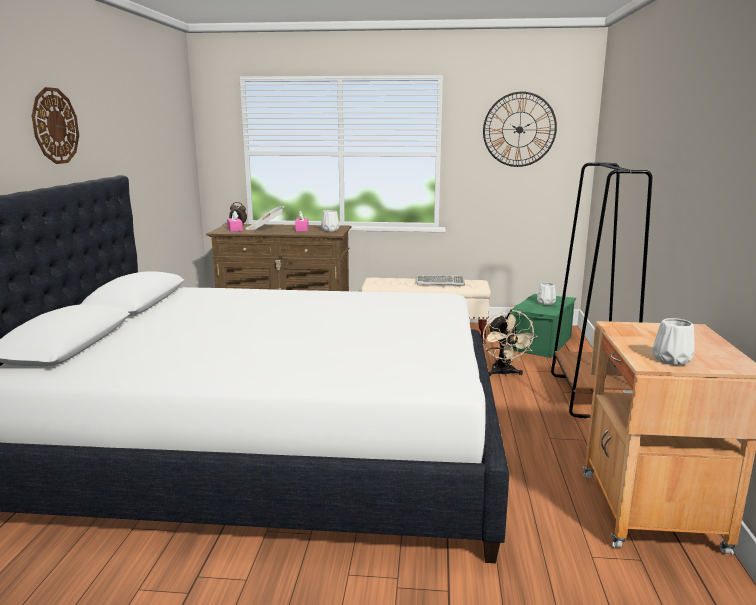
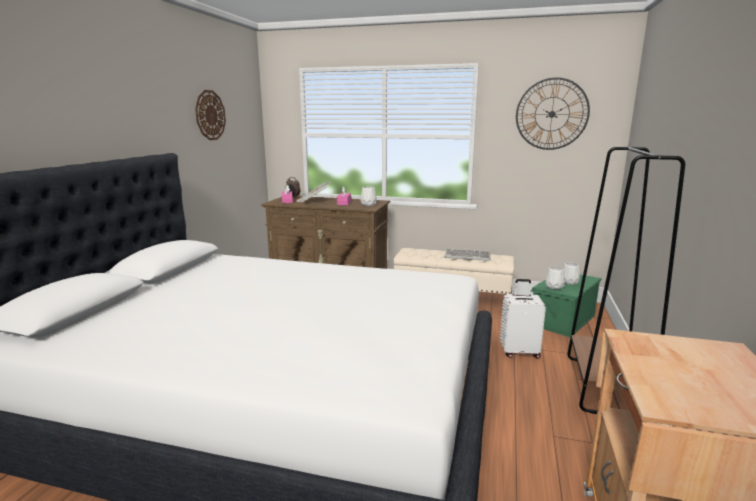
camera: 10 degrees right, 0 degrees up
(55, 126) = (99, 108): wall clock -> wall clock (210, 115)
(504, 374) = (519, 352): beige fan -> white suitcase
(672, 359) = (696, 401): white vase -> white vase (554, 287)

